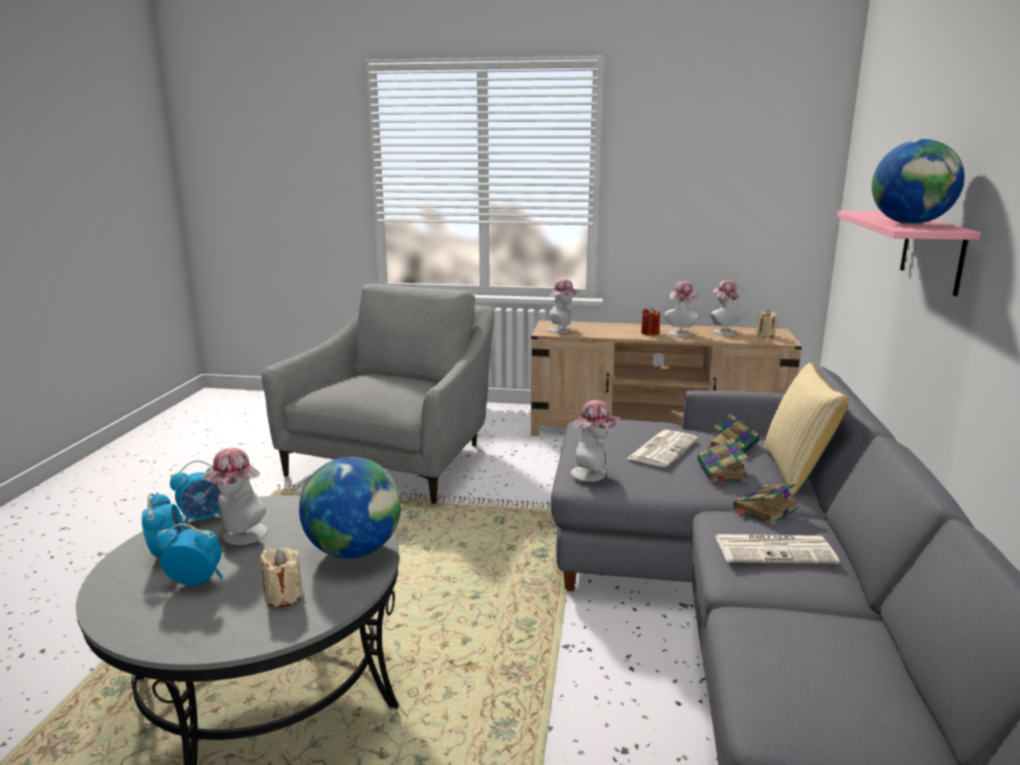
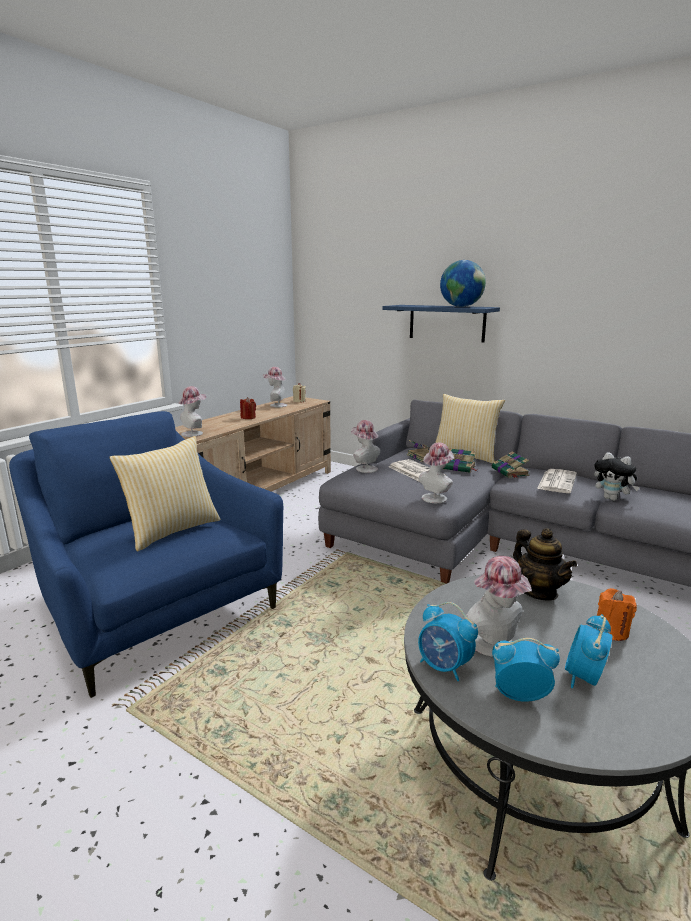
camera: 65 degrees left, 0 degrees up
(203, 519) = (444, 667): alarm clock -> alarm clock turned 135 degrees clockwise
(283, 596) = (611, 631): beige candle -> orange candle
(354, 551) = (539, 592): globe -> teapot
(383, 388) = (171, 530): none -> pillow
(397, 458) = (153, 608): grey armchair -> blue armchair
(680, 333) = (262, 412): hat -> hat (364, 468)
(775, 612) = (612, 499): none -> plush toy
(932, 251) = (446, 323): pink shelf -> blue shelf

